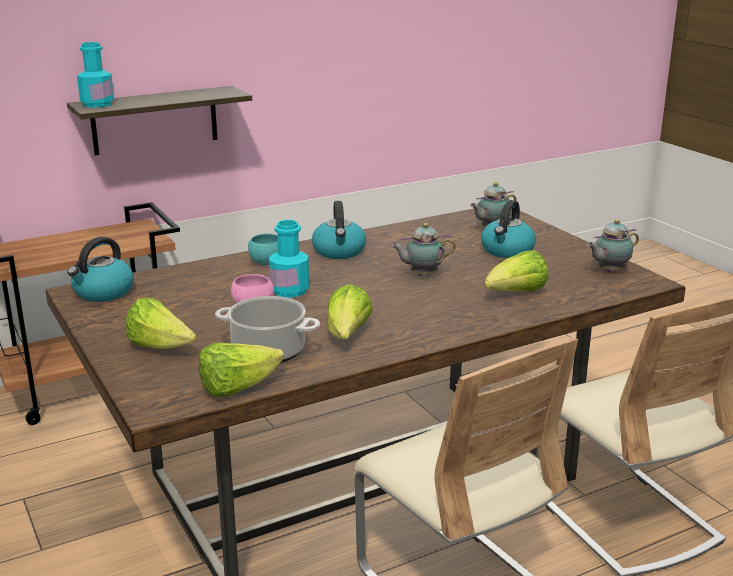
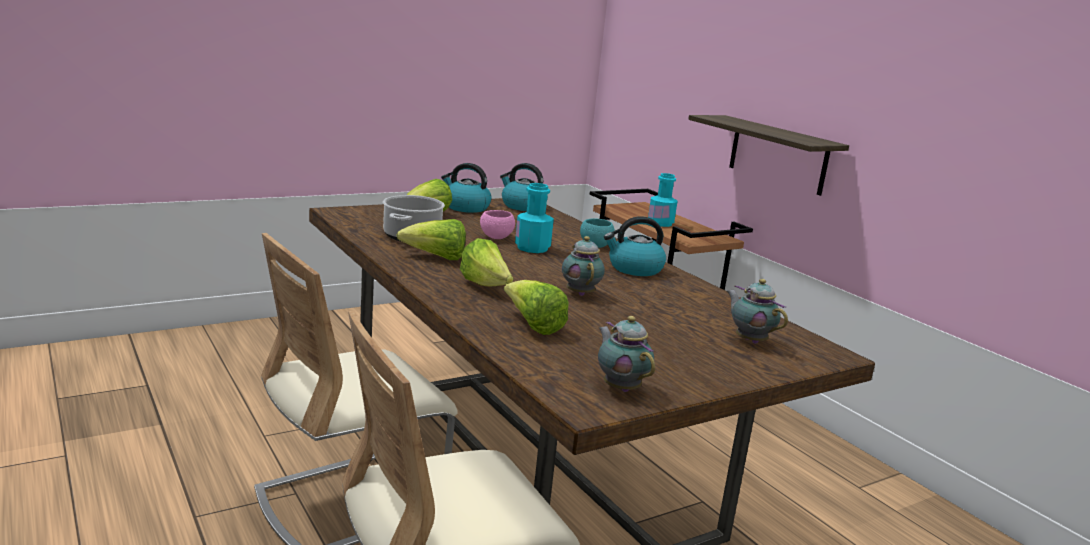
camera: 85 degrees right, 5 degrees down
(97, 104) = (724, 118): turquoise bottle -> turquoise bottle (660, 223)
(237, 388) = (356, 227): lettuce -> lettuce (486, 286)
(507, 251) = (671, 339): kettle -> kettle (465, 207)

